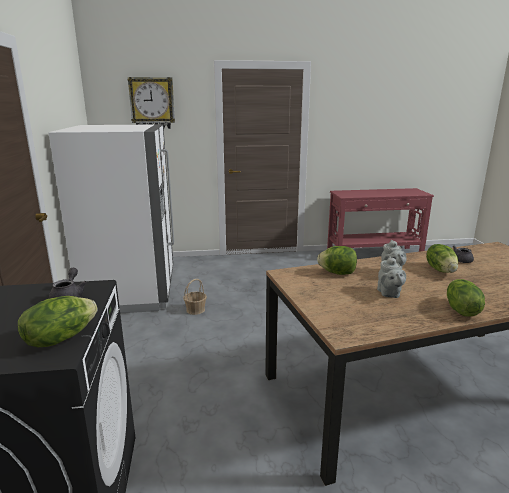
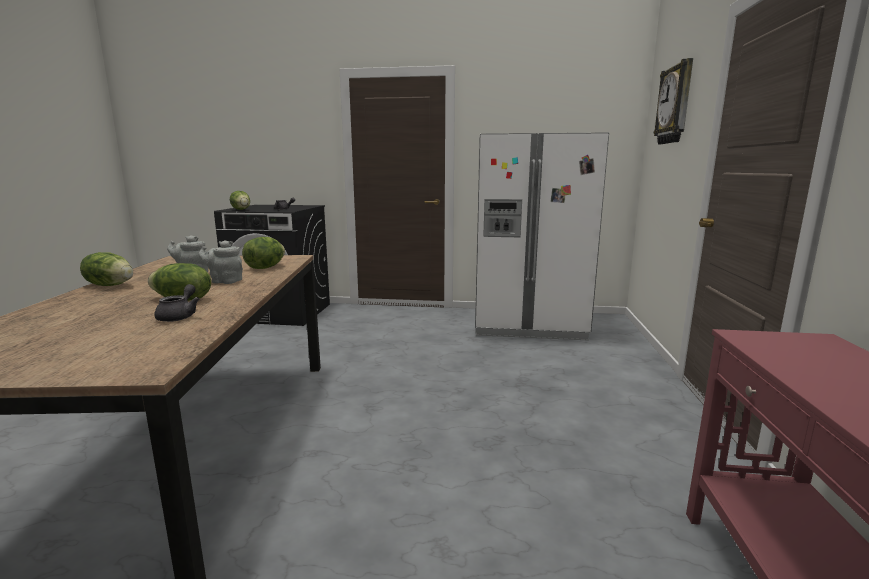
camera: 105 degrees right, 5 degrees down
(195, 310) = (471, 349): basket -> none

